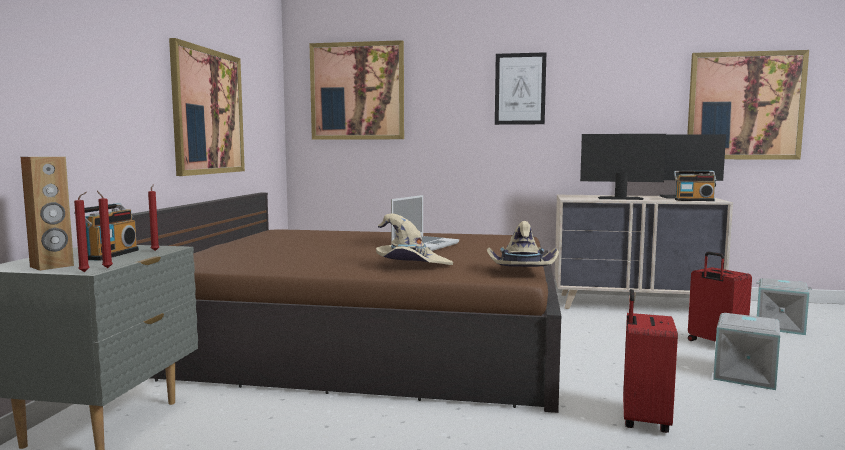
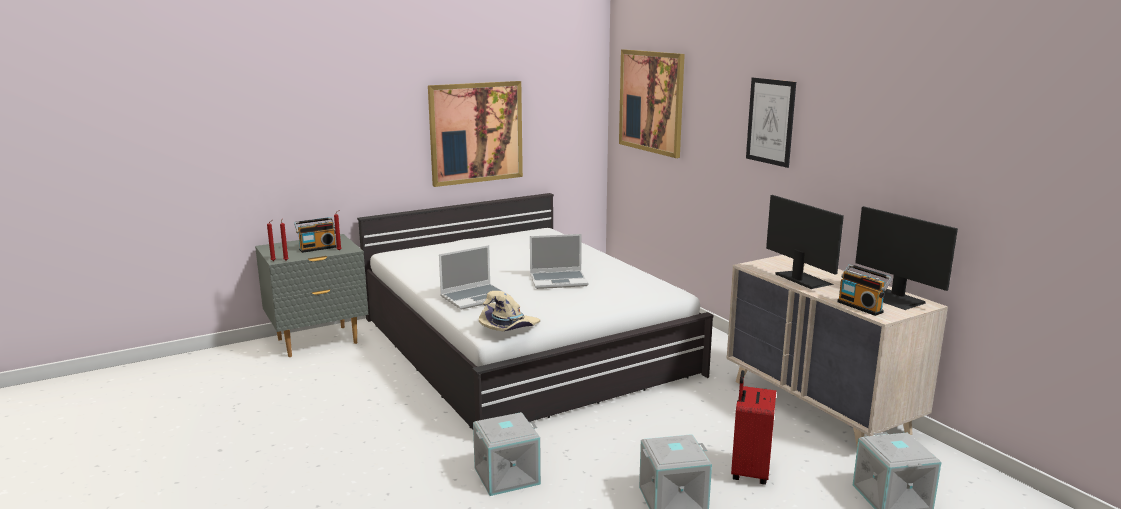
camera: 50 degrees right, 10 degrees up
(52, 266) = (278, 252): brown speaker -> none
(368, 340) = (522, 345): brown bed -> white bed
(410, 264) = (475, 297): beige hat -> laptop
(643, 420) = (507, 475): red suitcase -> grey storage box
(744, 106) = (1008, 192): picture -> none

